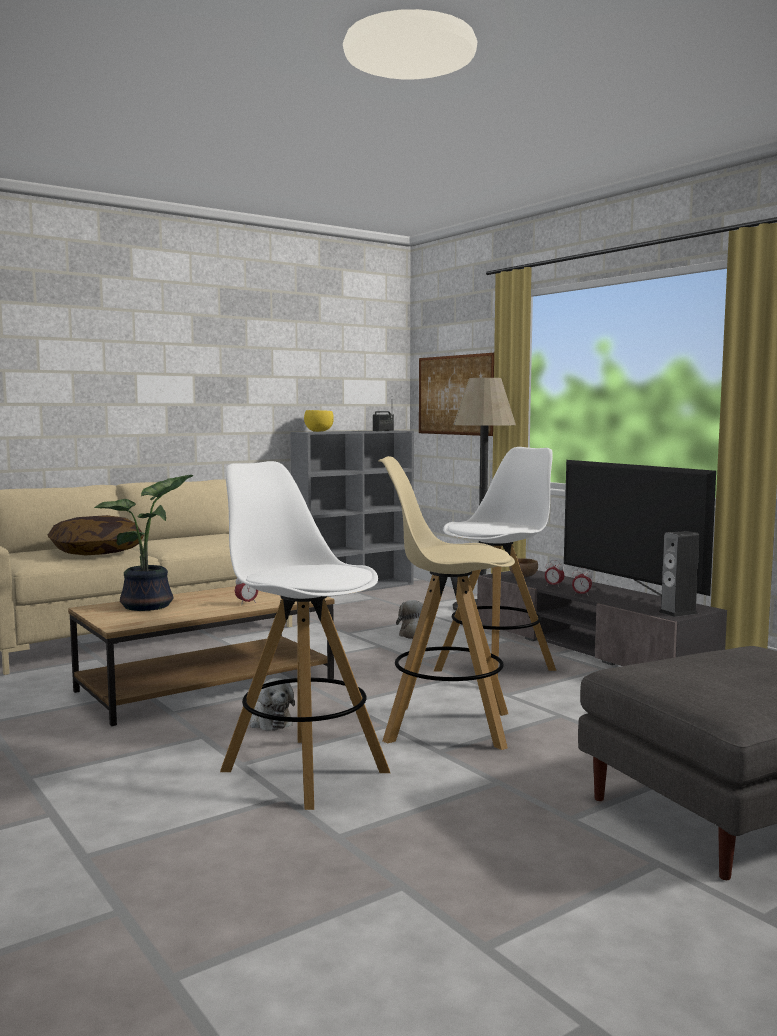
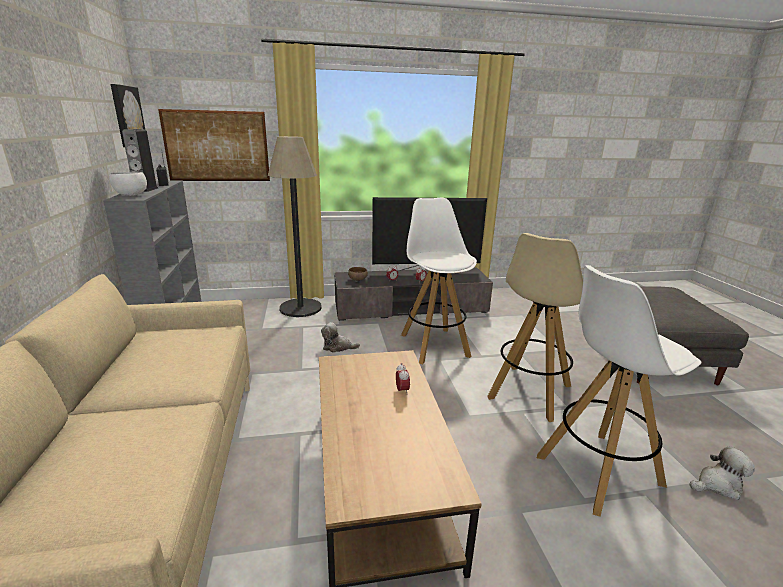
camera: 65 degrees left, 15 degrees up
(96, 552) = (143, 442): pillow -> none
(150, 606) = (371, 450): potted plant -> none
(268, 721) = (494, 463): plush toy -> plush toy (717, 485)
(318, 431) = (130, 195): yellow bowl -> white bowl
(377, 365) = (127, 116): none -> picture
(678, 613) = (476, 276): speaker -> speaker (145, 189)

